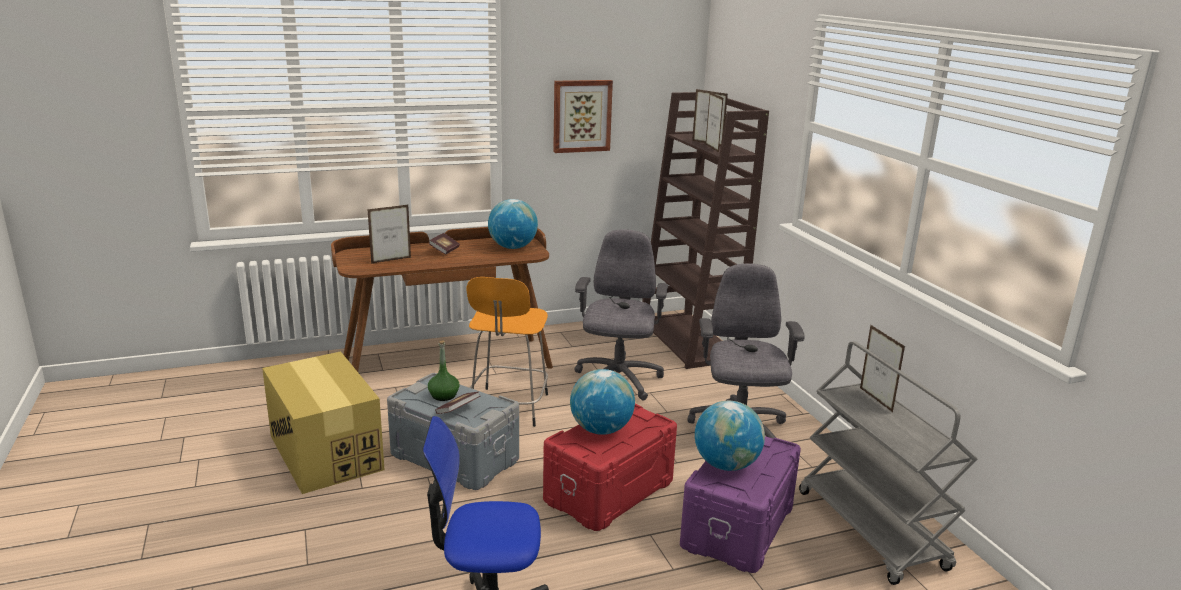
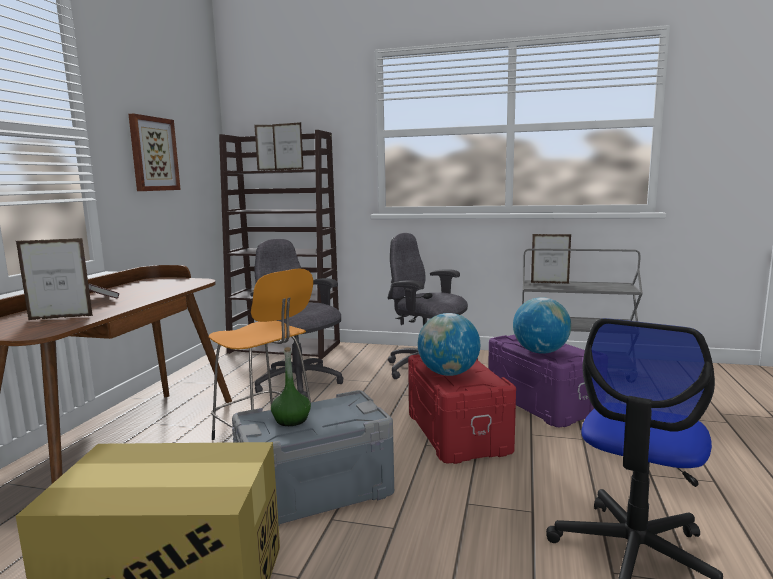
camera: 55 degrees left, 10 degrees down
(391, 260) = (60, 318): picture frame -> picture frame turned 105 degrees counterclockwise
(458, 410) = (335, 420): book -> none
(512, 247) = (164, 283): globe -> none

